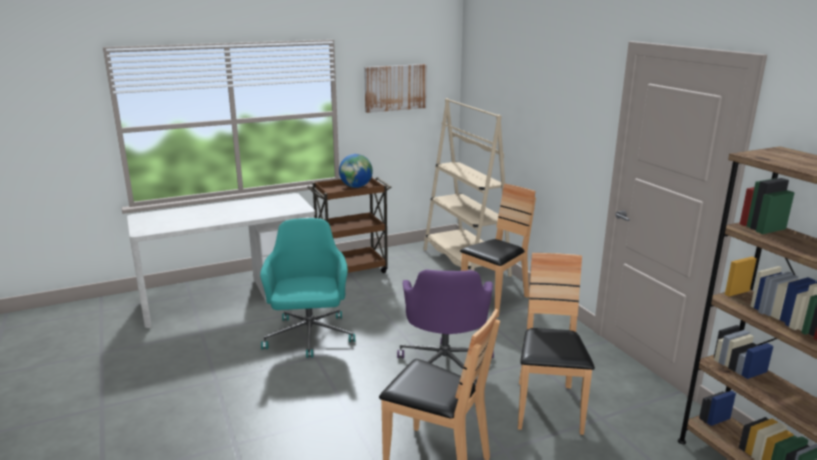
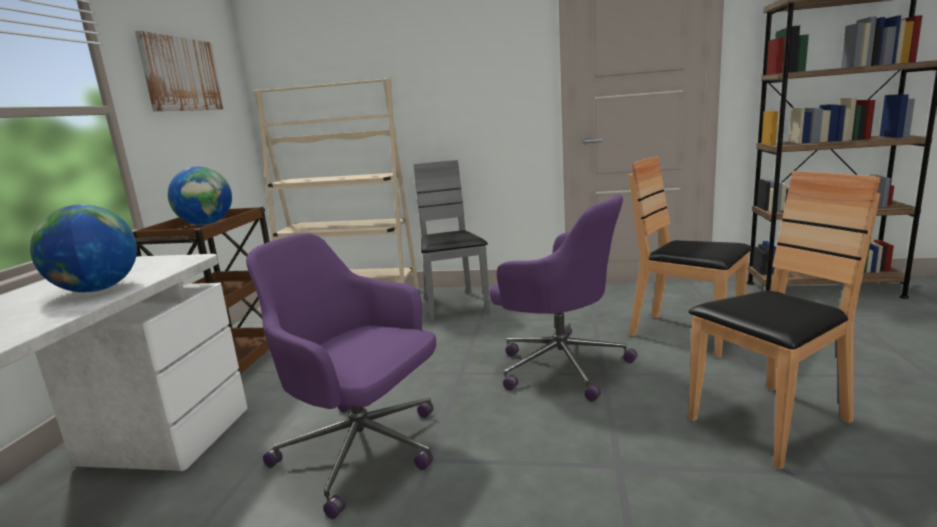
camera: 55 degrees left, 5 degrees down
(253, 212) = (97, 290): none -> globe
(309, 337) = (363, 451): turquoise office chair -> purple office chair
(495, 300) = (454, 306): brown chair -> grey chair

